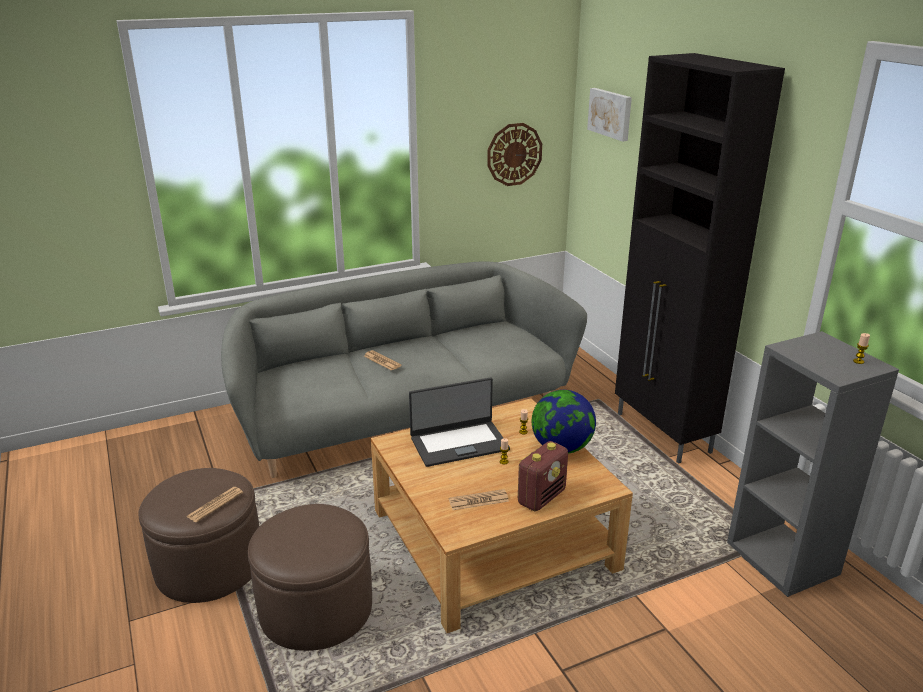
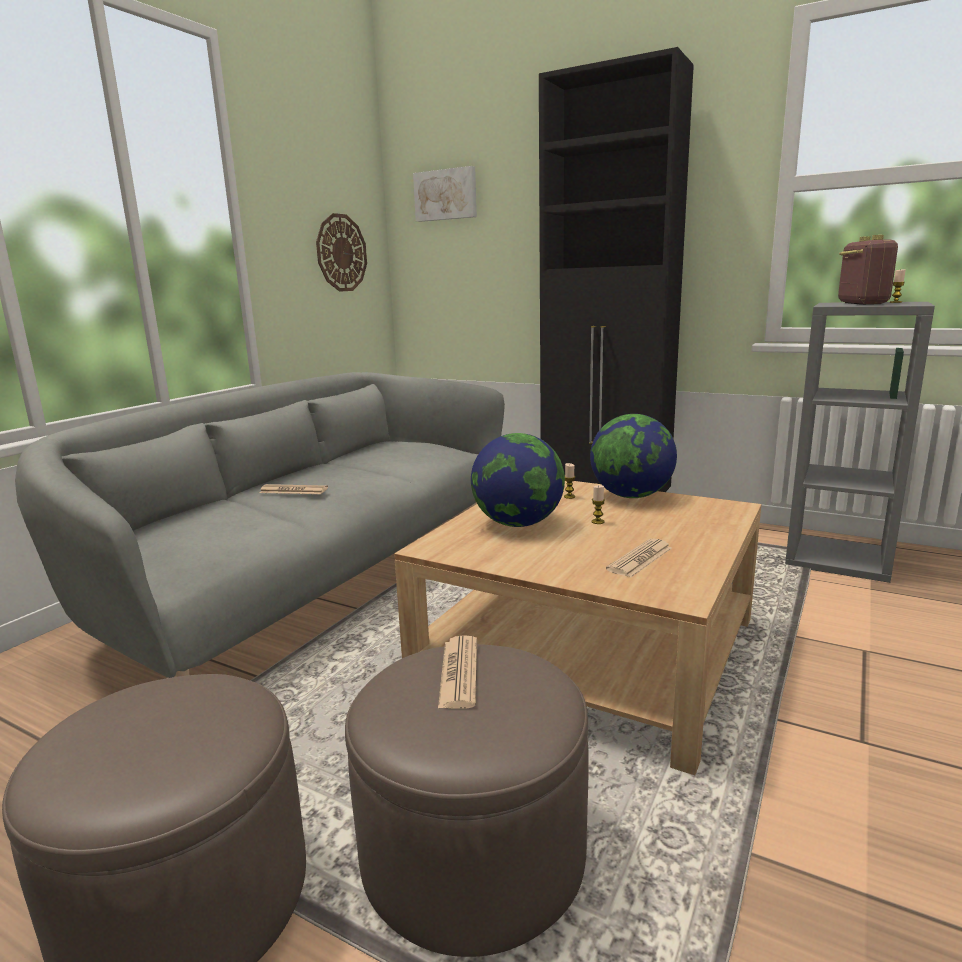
camera: 35 degrees left, 10 degrees down
(215, 505) = (219, 729): newspaper -> newspaper (459, 672)
(459, 443) = (518, 524): laptop -> globe
(541, 497) = (695, 533): radio -> radio (861, 303)

